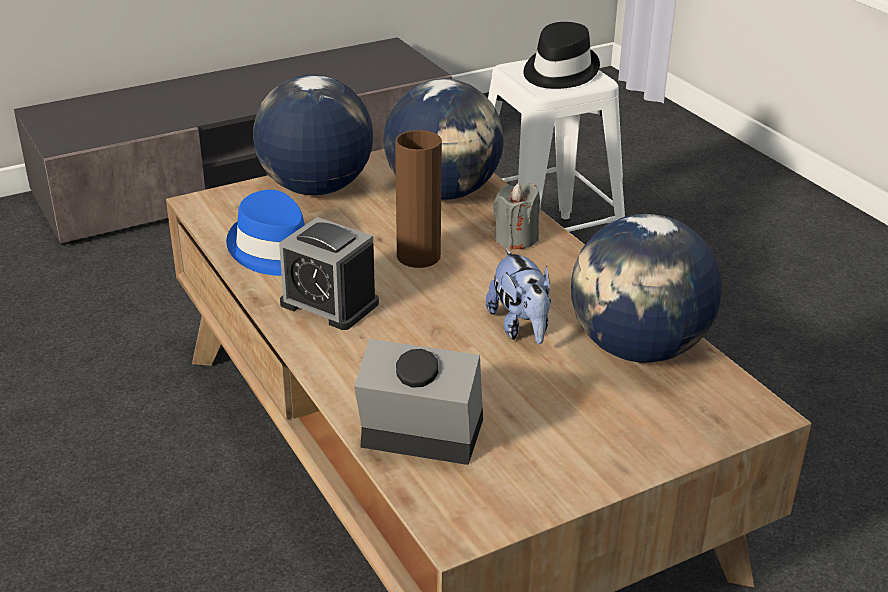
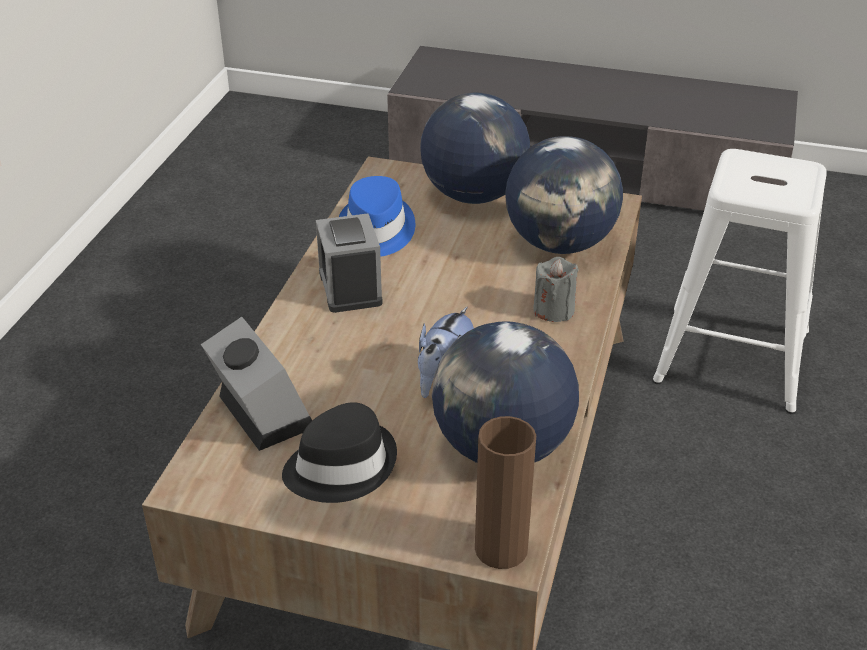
camera: 45 degrees right, 5 degrees up
(418, 256) = (461, 285): brown vase -> brown vase (501, 548)
(559, 72) = (775, 178): black hat -> black hat (340, 466)

